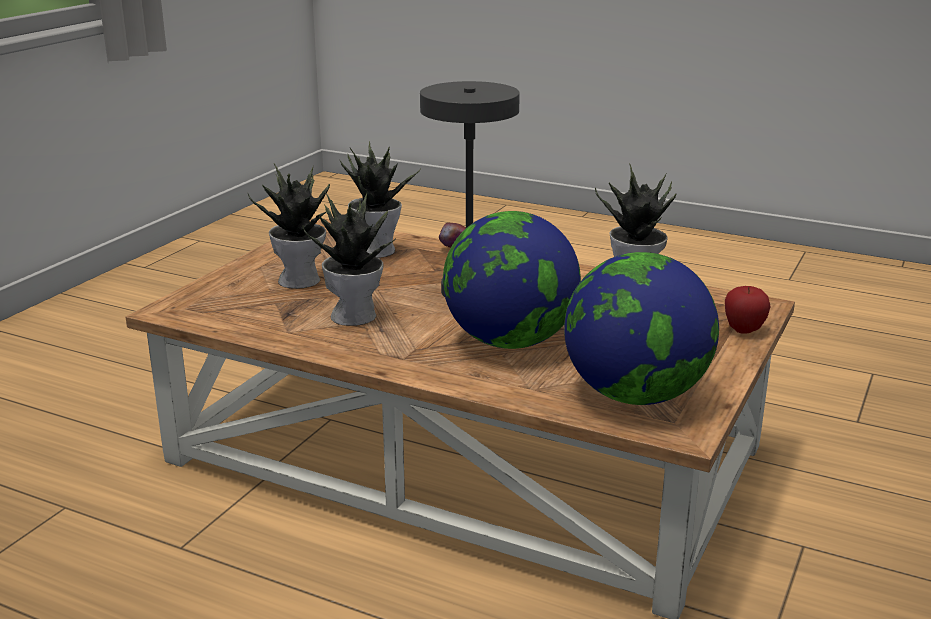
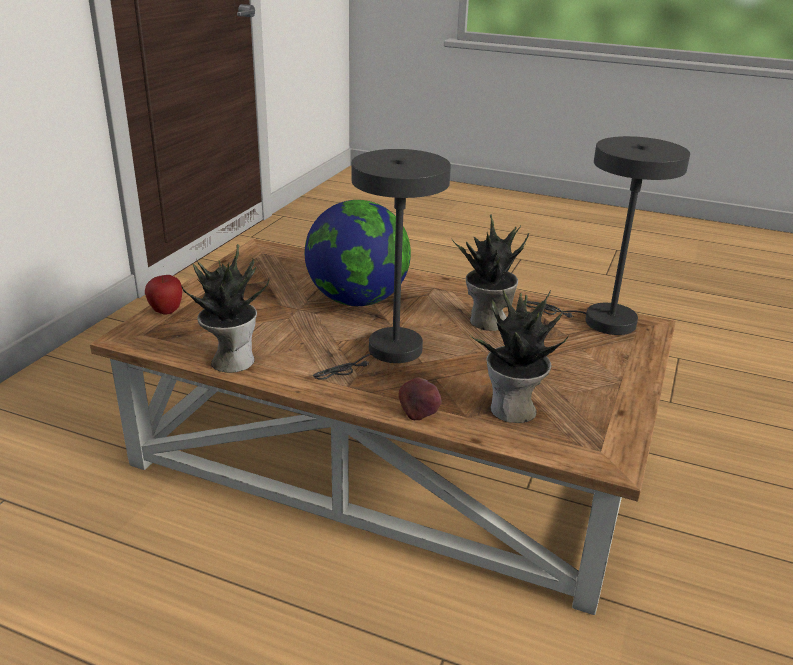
camera: 175 degrees right, 5 degrees up
(219, 315) = (600, 321): none -> grey table lamp
(301, 280) = (563, 361): potted plant -> none
(635, 395) = (278, 266): globe -> none

